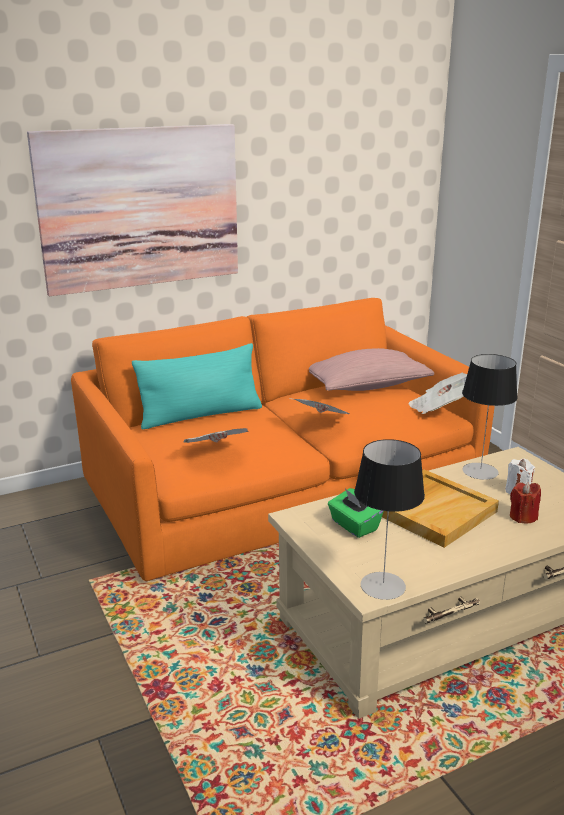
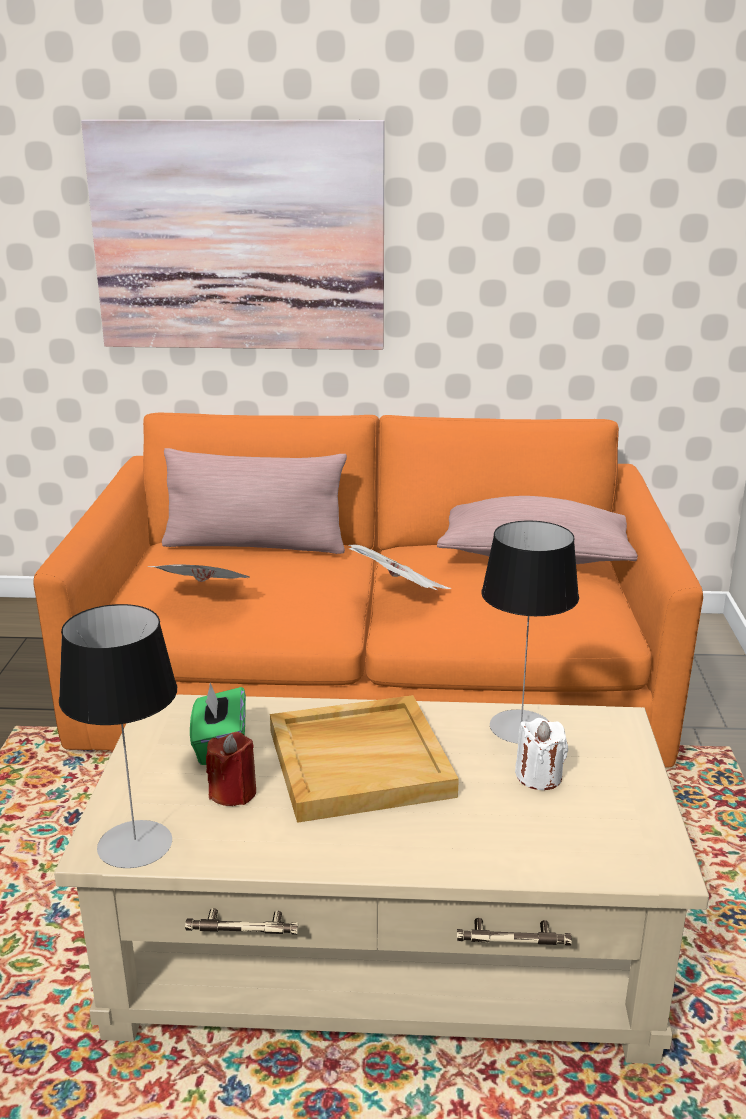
camera: 30 degrees right, 0 degrees up
(200, 415) = (255, 545): turquoise pillow -> pink pillow
(440, 408) = (607, 616): newspaper -> none
(523, 517) = (488, 820): red candle -> red candle (233, 793)

